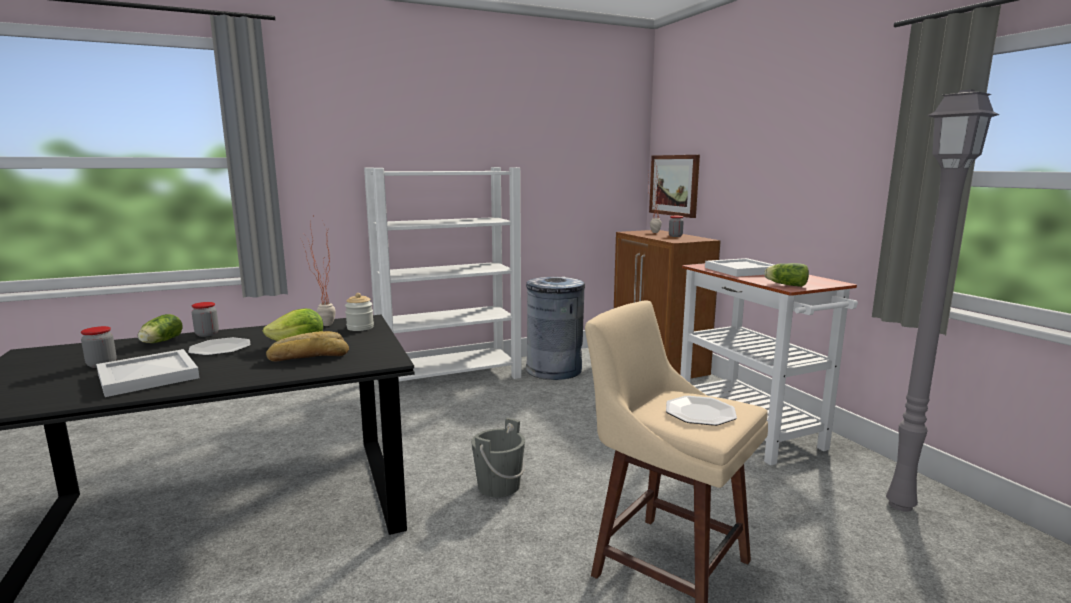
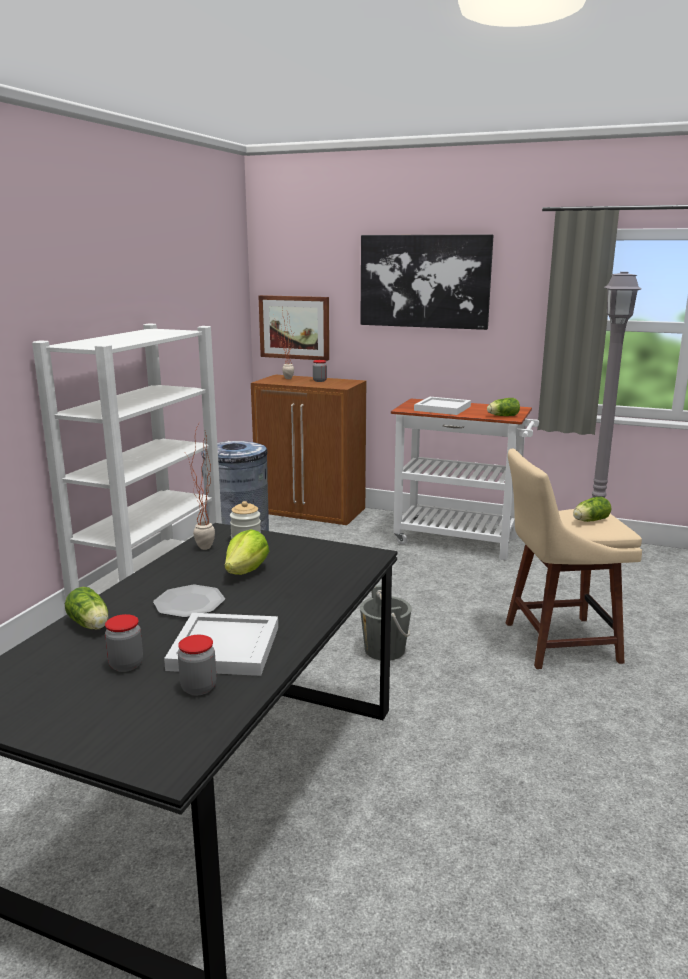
camera: 45 degrees left, 5 degrees up
(207, 334) = (112, 599): jar -> jar (198, 688)
(309, 356) = (297, 576): bread -> none
(700, 413) = (589, 521): plate -> lettuce
(777, 132) = (424, 281): none -> picture

